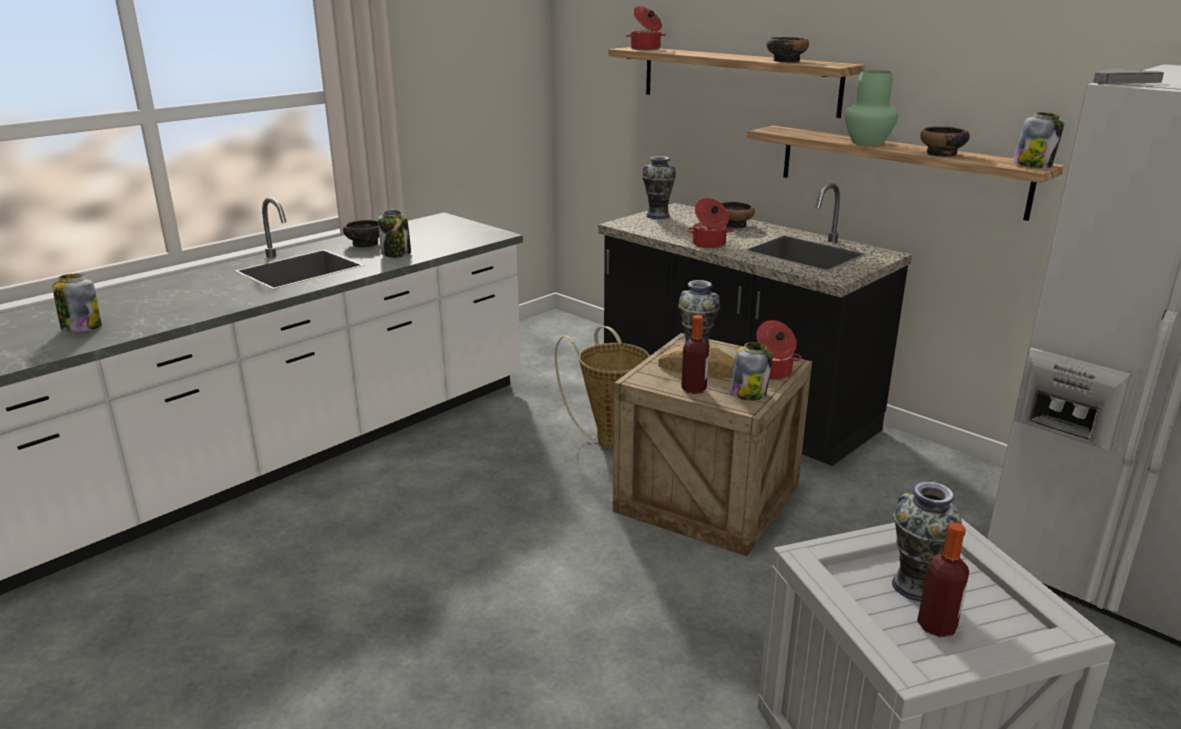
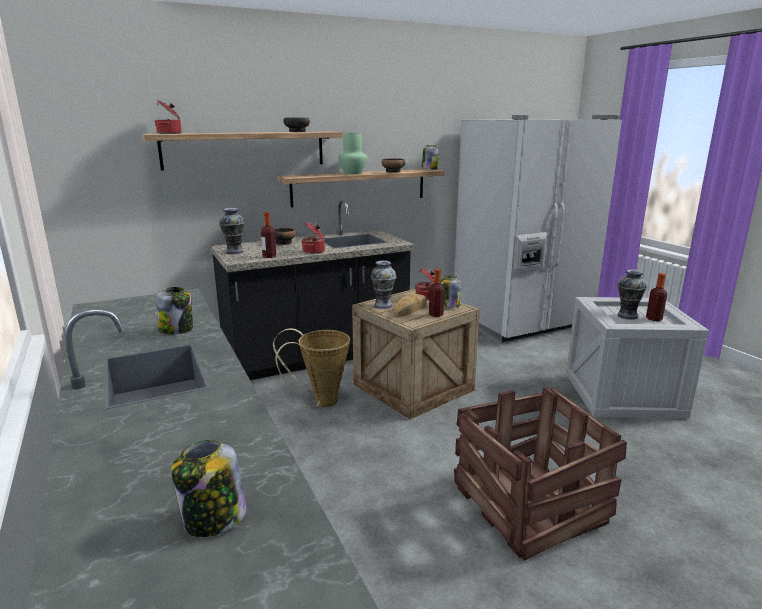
camera: 70 degrees left, 5 degrees down
(364, 244) = (121, 340): bowl -> none
(454, 639) = (527, 504): none -> crate
(656, 231) = (269, 256): none -> bottle

